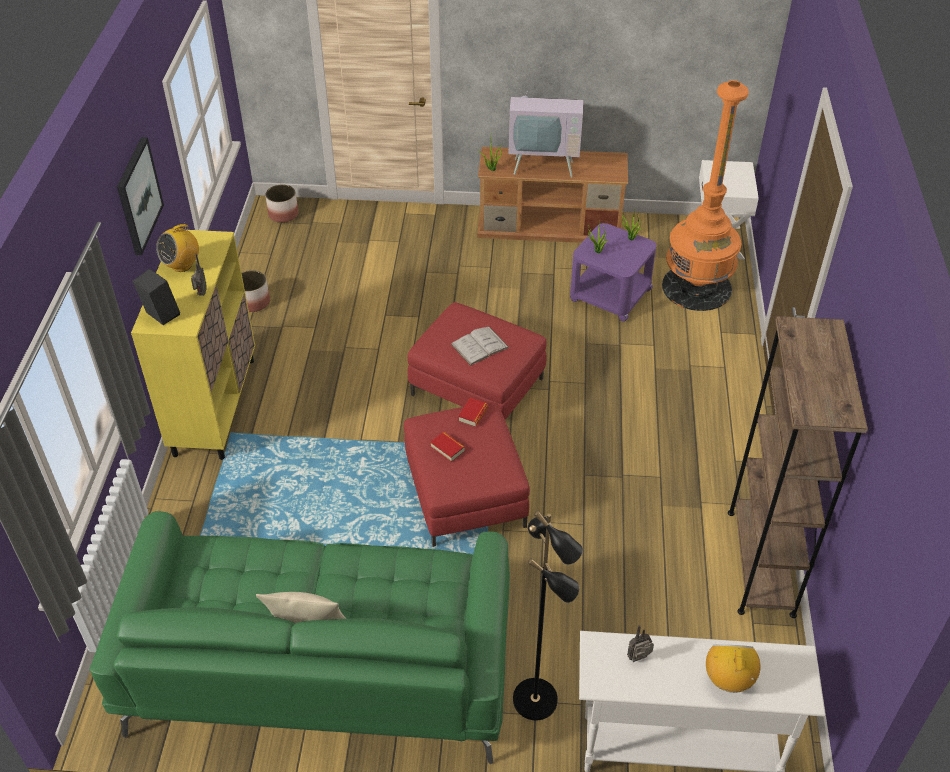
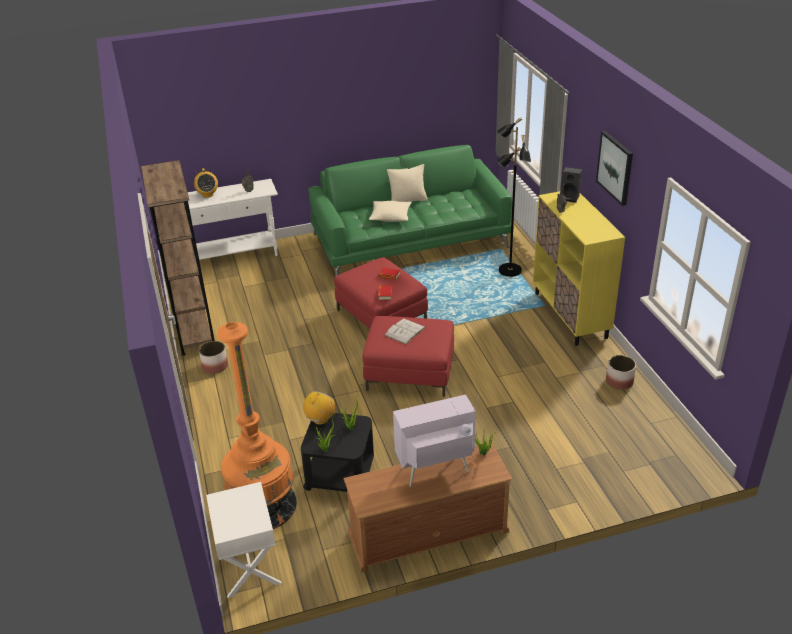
camera: 160 degrees right, 10 degrees down
(182, 265) = (591, 220): radio -> radio (320, 419)
(283, 214) = (682, 464): planter -> planter (215, 366)
(368, 587) = (390, 217): none -> beige pillow
(536, 699) = (302, 255): black floor lamp -> black floor lamp (509, 271)
(609, 294) = (340, 474): purple side table -> black side table

